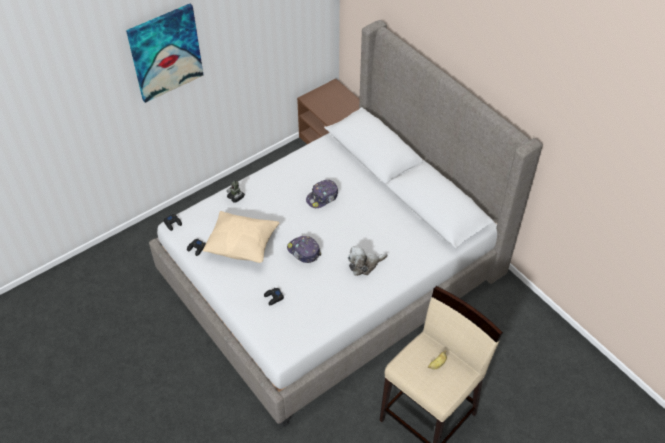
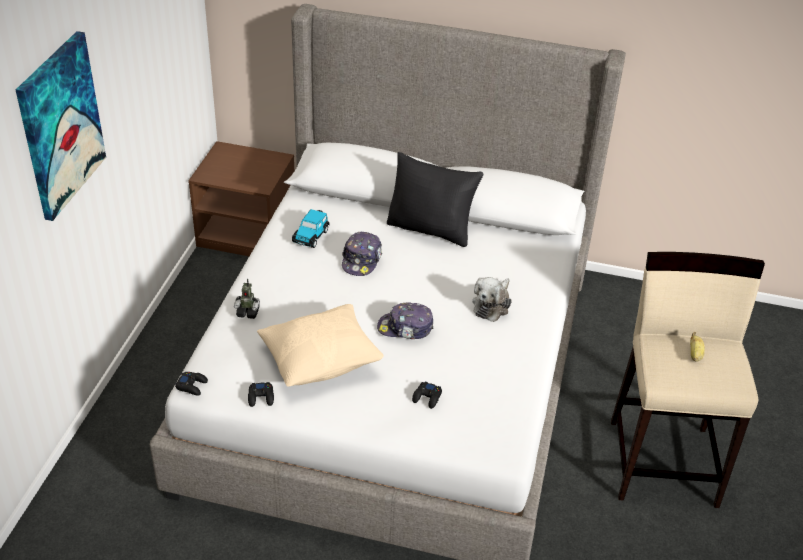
camera: 40 degrees left, 10 degrees down
(311, 168) = (311, 236): none -> toy car
(381, 198) = (431, 229): none -> black pillow

